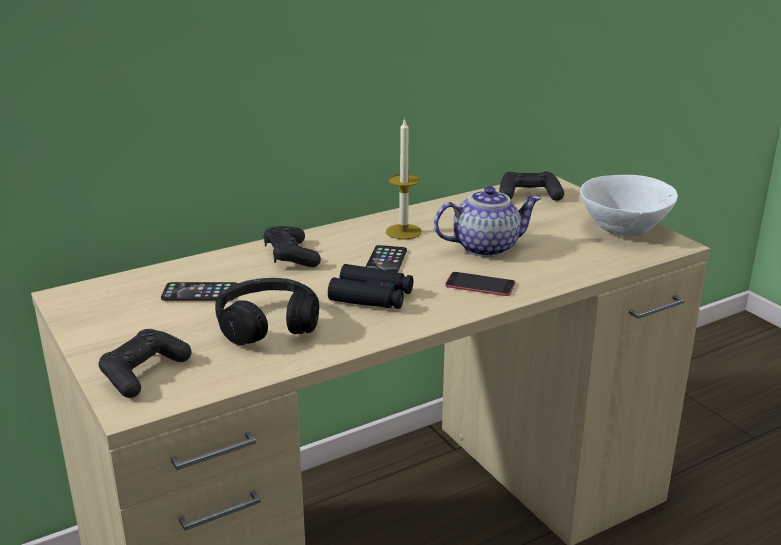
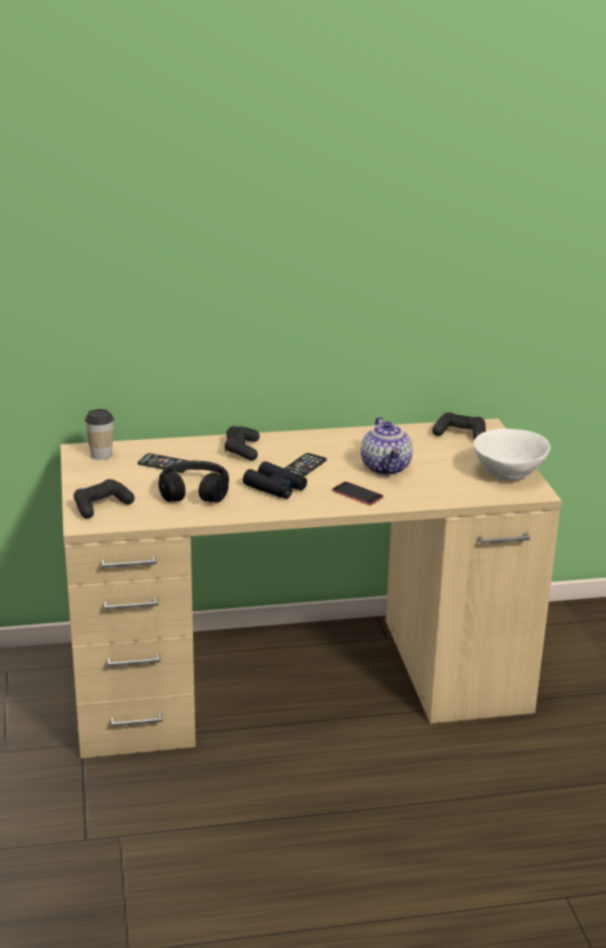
camera: 20 degrees right, 0 degrees up
(101, 297) = (101, 455): none -> cup
(403, 232) = (336, 446): candle -> none
(485, 247) = (387, 468): teapot -> teapot turned 75 degrees clockwise

